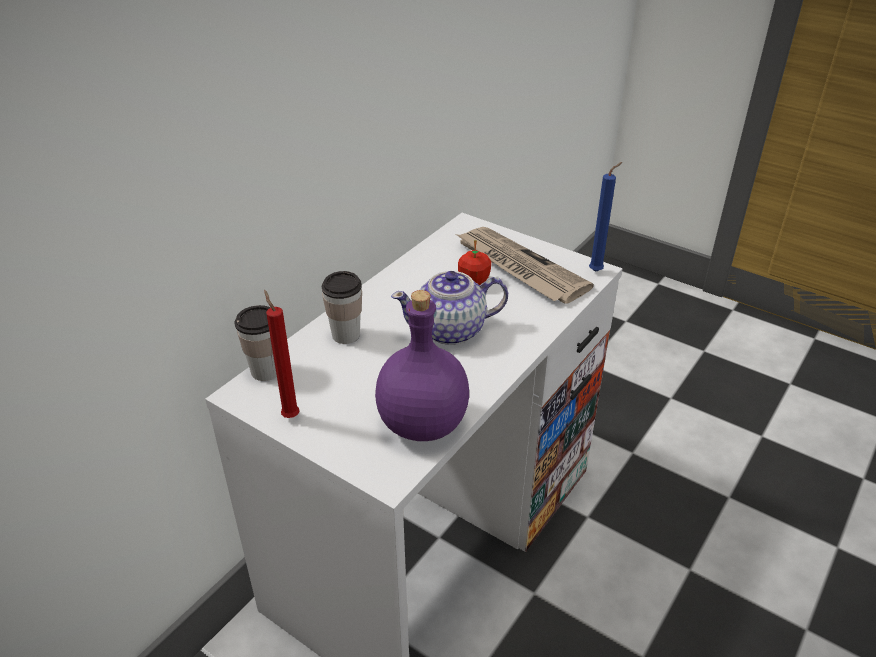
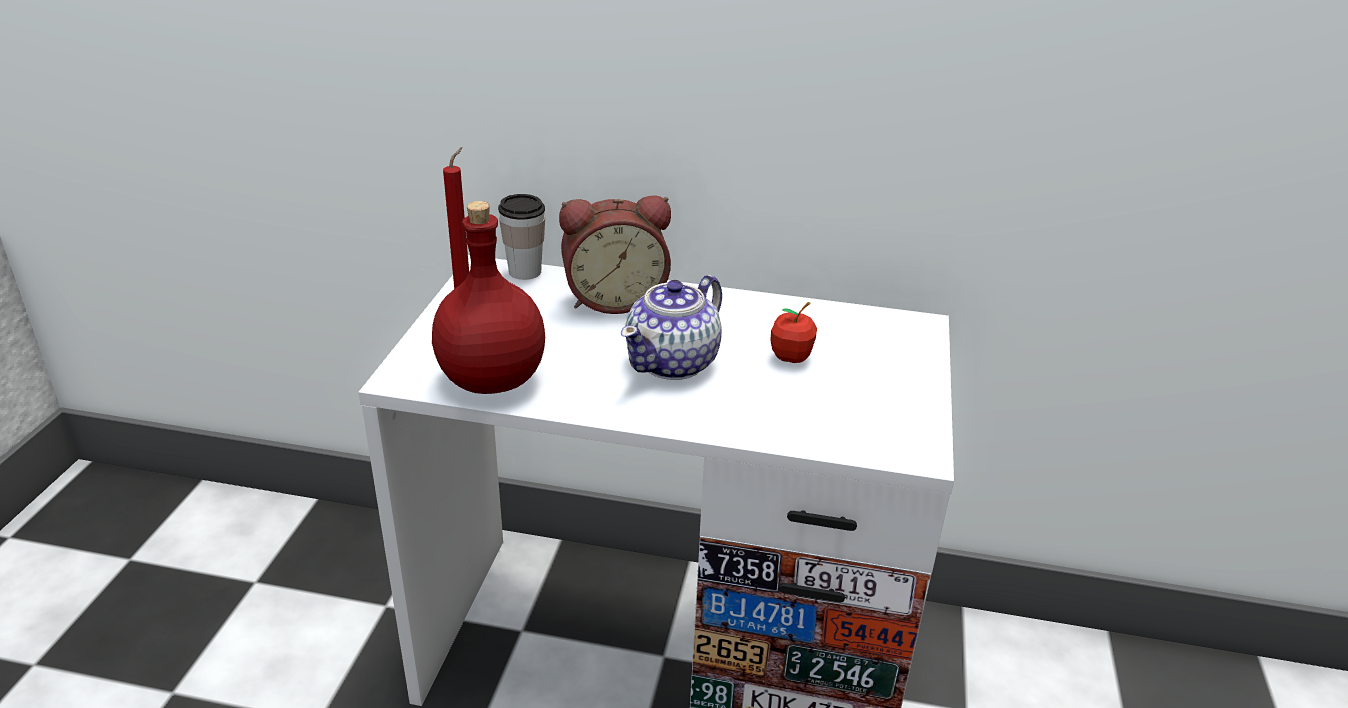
camera: 65 degrees right, 5 degrees down
(346, 335) = (614, 299): cup -> alarm clock
(422, 425) = (490, 379): purple bottle -> red bottle
(451, 330) = (674, 362): teapot -> teapot turned 105 degrees counterclockwise
(519, 268) = (857, 385): newspaper -> none
(597, 271) = (919, 456): blue candle -> none

